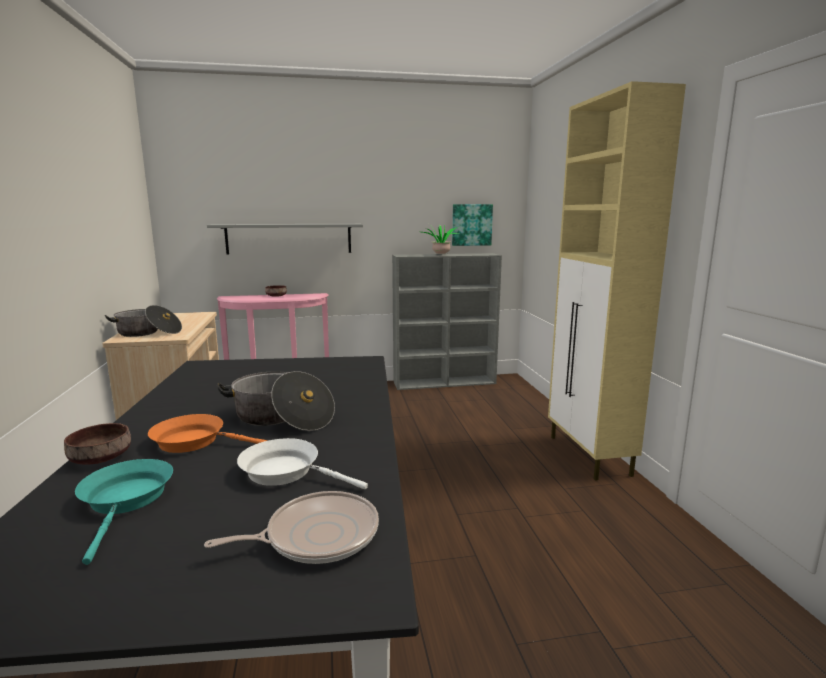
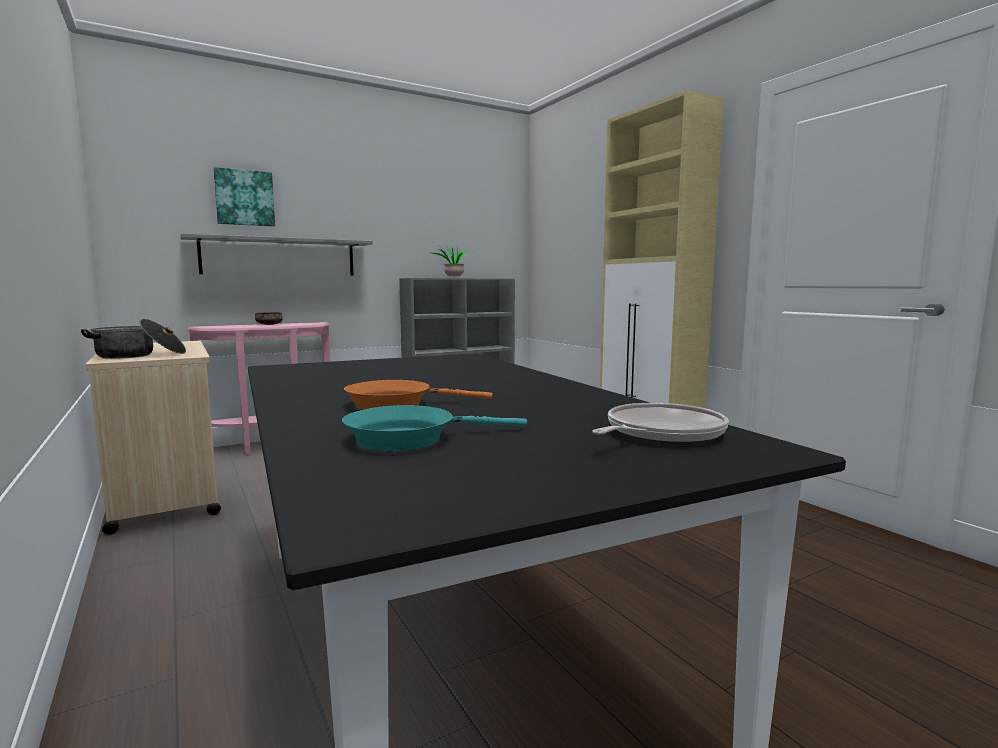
camera: 20 degrees left, 5 degrees down
(99, 458) = (302, 421): brown bowl -> none
(126, 500) = (409, 438): turquoise frying pan -> turquoise frying pan turned 75 degrees counterclockwise
(281, 418) = (460, 386): cooking pot -> none
(286, 472) = (544, 410): white frying pan -> none
(471, 225) = (478, 249): picture -> picture (244, 198)

